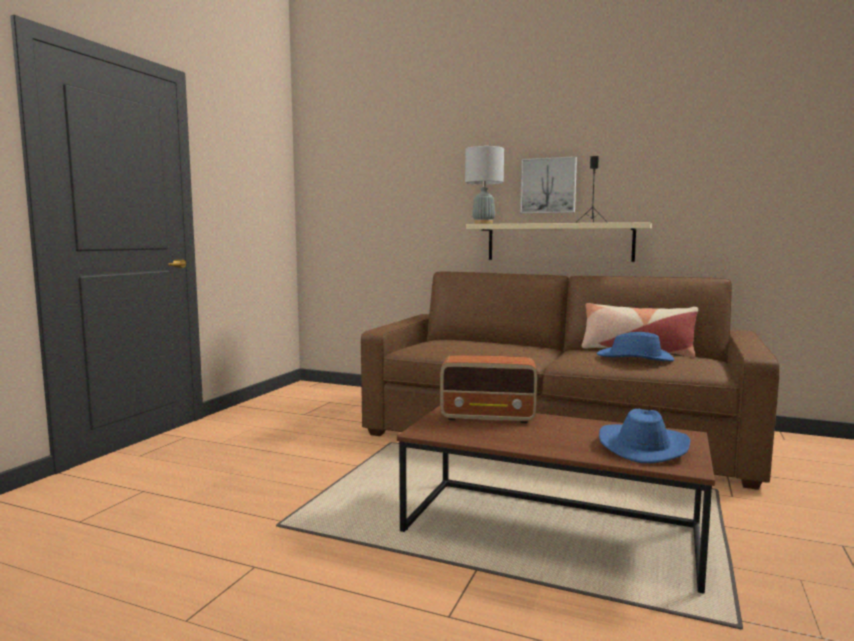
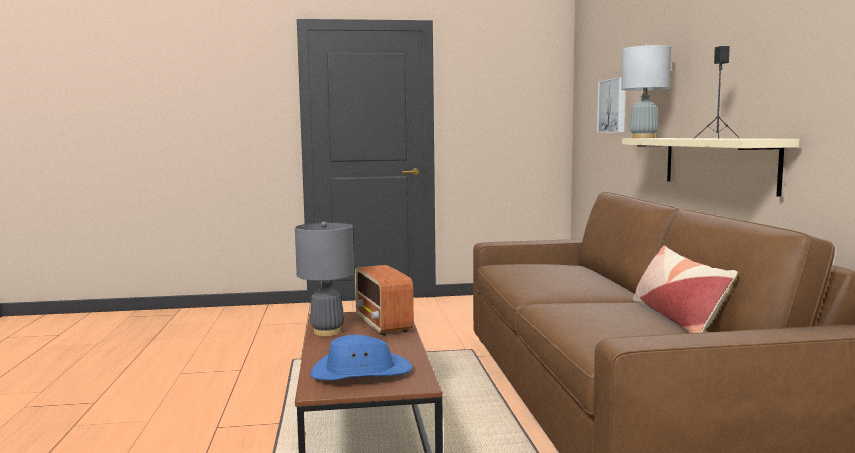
camera: 60 degrees right, 0 degrees up
(489, 438) = (327, 332): none -> grey table lamp
(548, 186) = (712, 87): picture -> picture (613, 106)
(635, 358) = (602, 318): blue hat -> none

